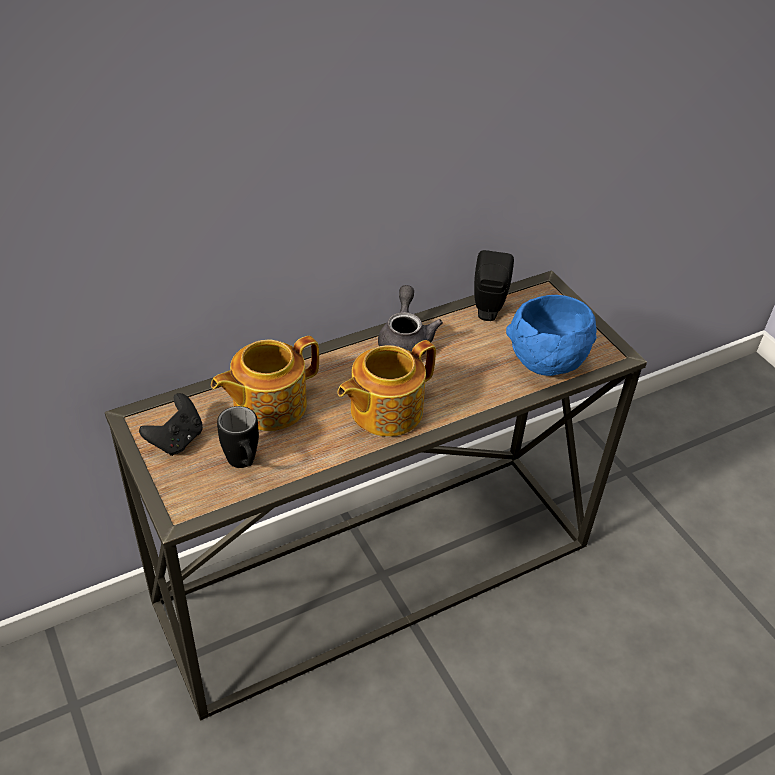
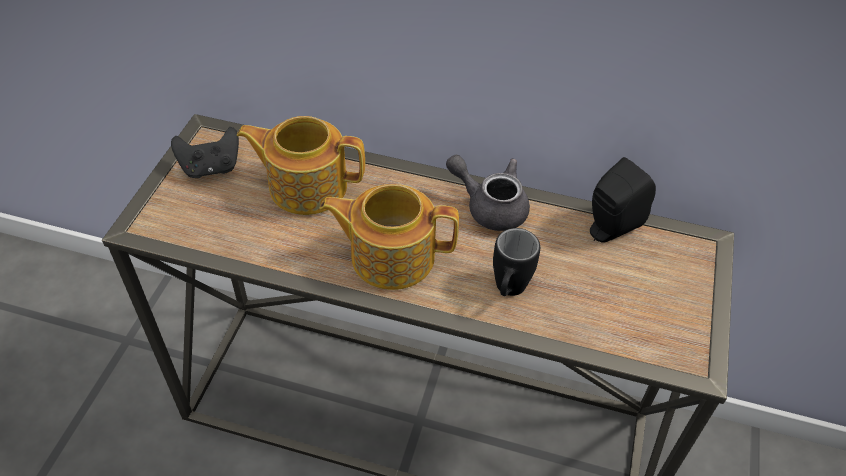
camera: 45 degrees right, 5 degrees up
(244, 465) = (229, 221): black mug -> black mug (508, 292)
(405, 340) = (490, 206): grey teapot -> grey teapot turned 105 degrees counterclockwise
(547, 361) = (607, 319): blue bowl -> none

